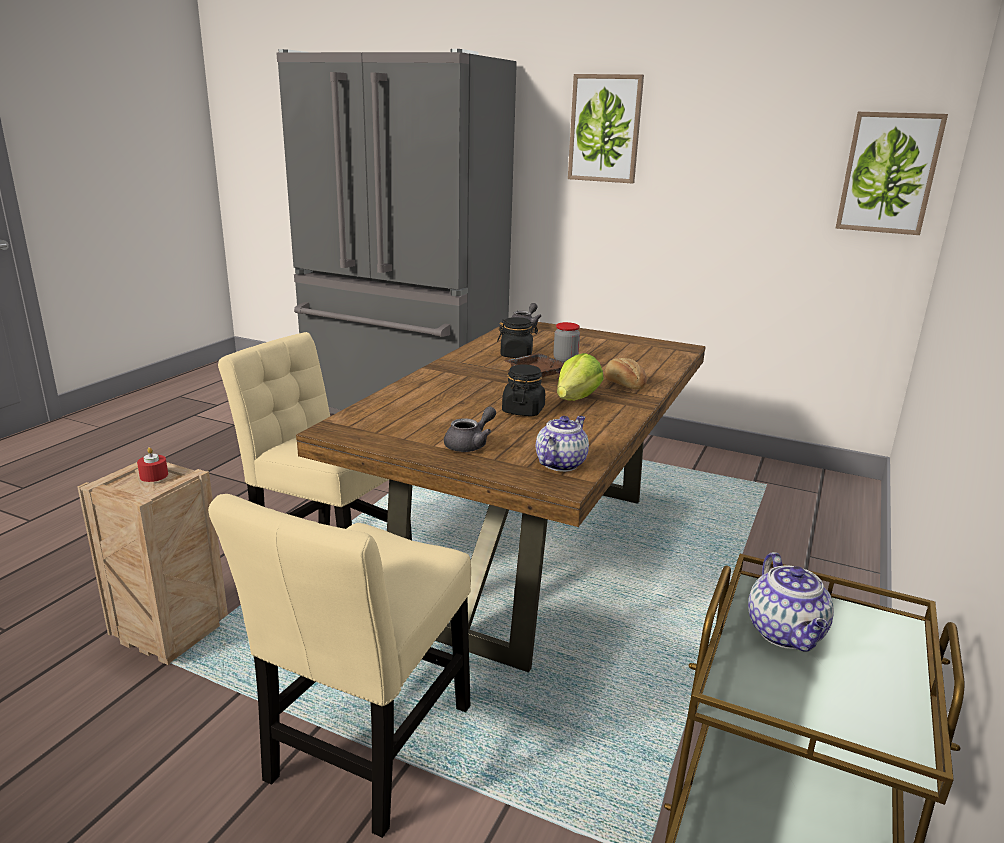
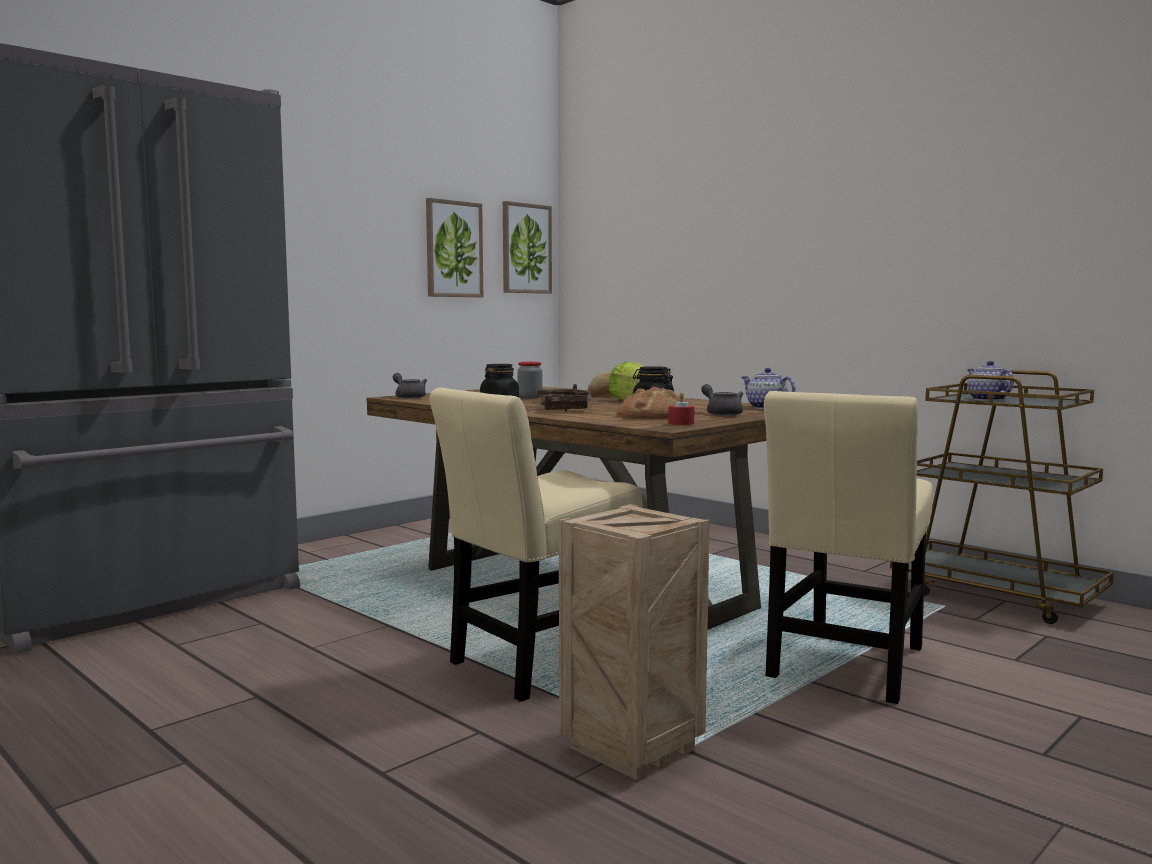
camera: 70 degrees left, 15 degrees down
(154, 475) = (628, 517): red candle -> red candle (681, 423)
(367, 751) = (846, 666): beige chair -> beige chair turned 75 degrees clockwise
(436, 417) = (654, 415): none -> bread
(458, 383) = (566, 410): none -> brown tray
(605, 129) = (315, 204): picture -> picture (453, 249)
(786, 634) = (987, 399): teapot -> teapot turned 120 degrees counterclockwise

